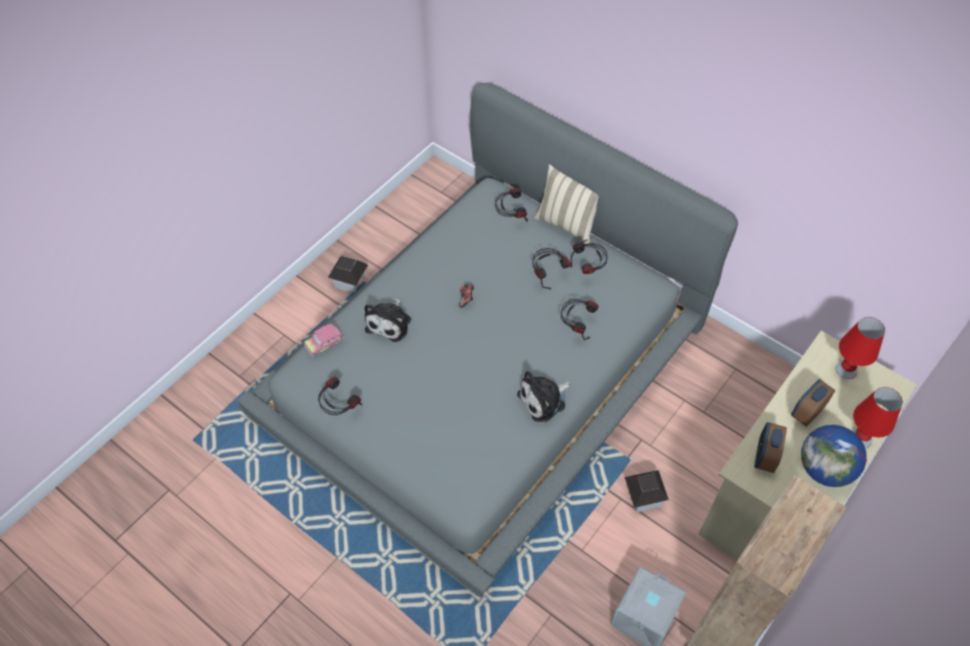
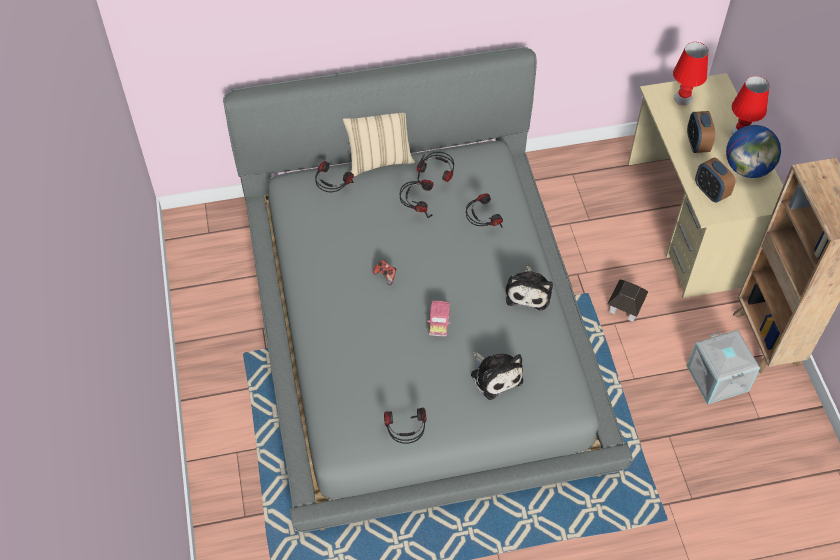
camera: 50 degrees left, 0 degrees up
(324, 343) = (329, 404): toy car -> toy car (439, 321)
(349, 281) = (231, 363): toy house -> none
(390, 323) = (355, 343): plush toy -> plush toy (495, 375)

